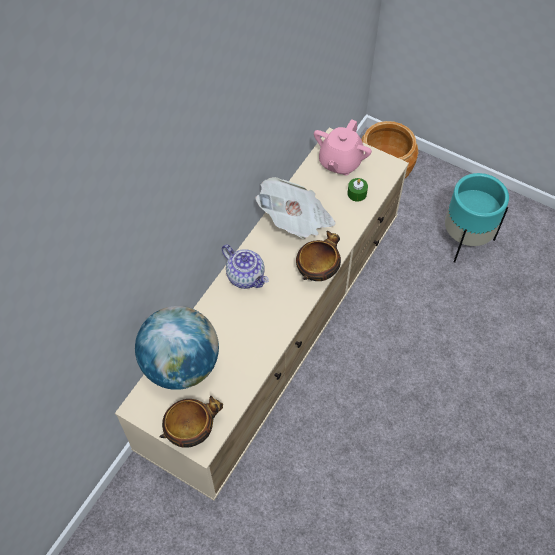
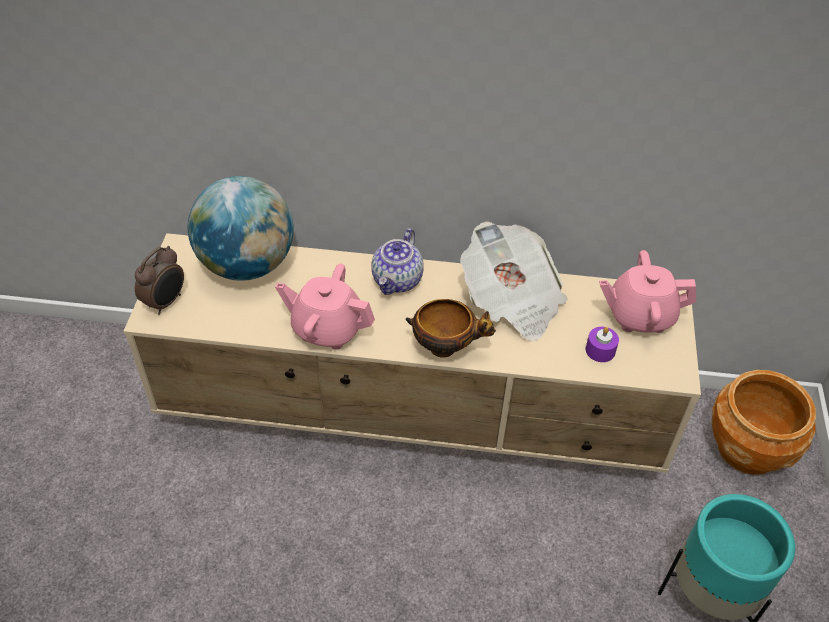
camera: 65 degrees right, 10 degrees down
(192, 431) = (166, 302): bowl -> alarm clock
(269, 333) = (327, 329): none -> pink teapot
(357, 193) = (600, 350): green candle -> purple candle

